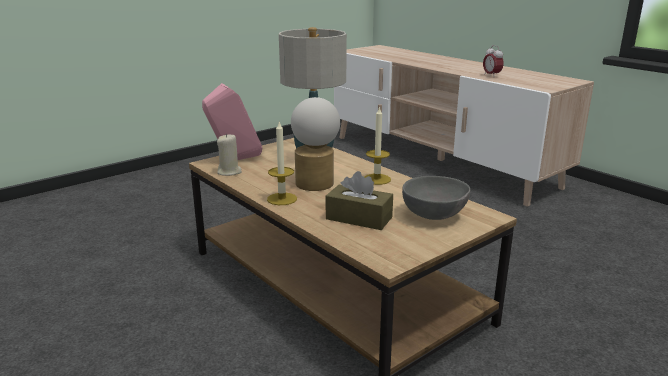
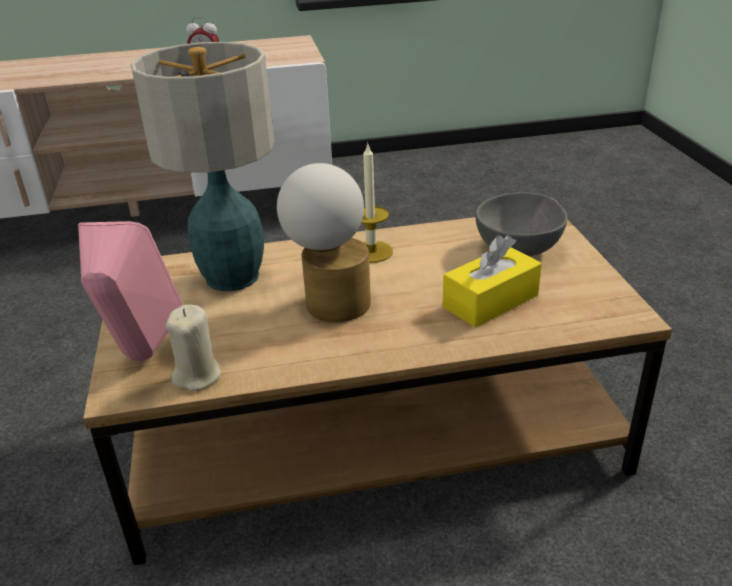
camera: 60 degrees left, 10 degrees up
(282, 199) = (371, 348): candle -> none
(359, 218) = (490, 301): brown tissue box -> yellow tissue box

